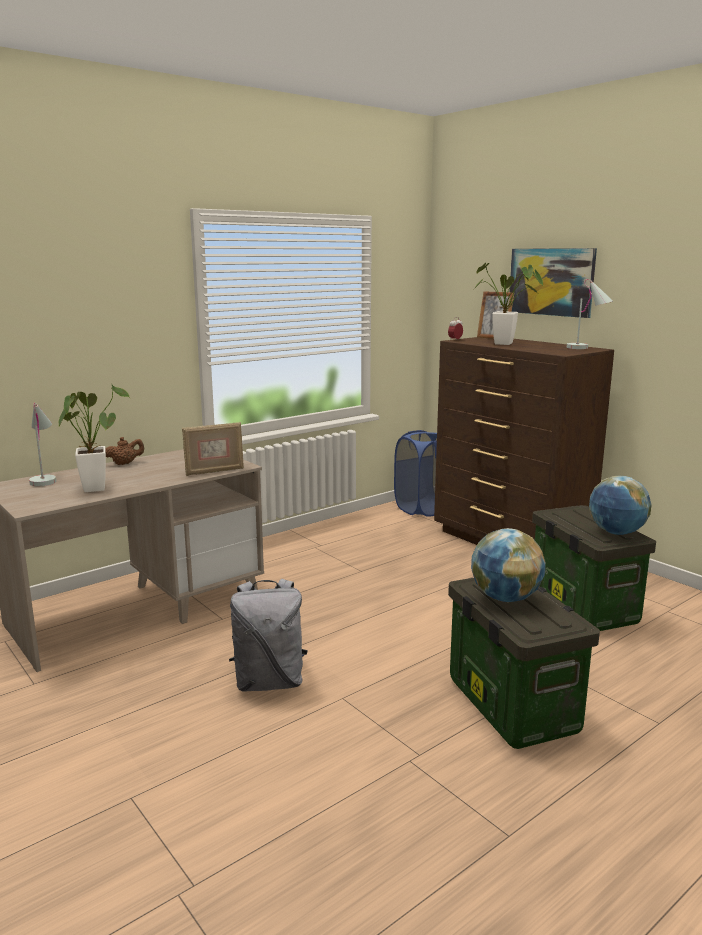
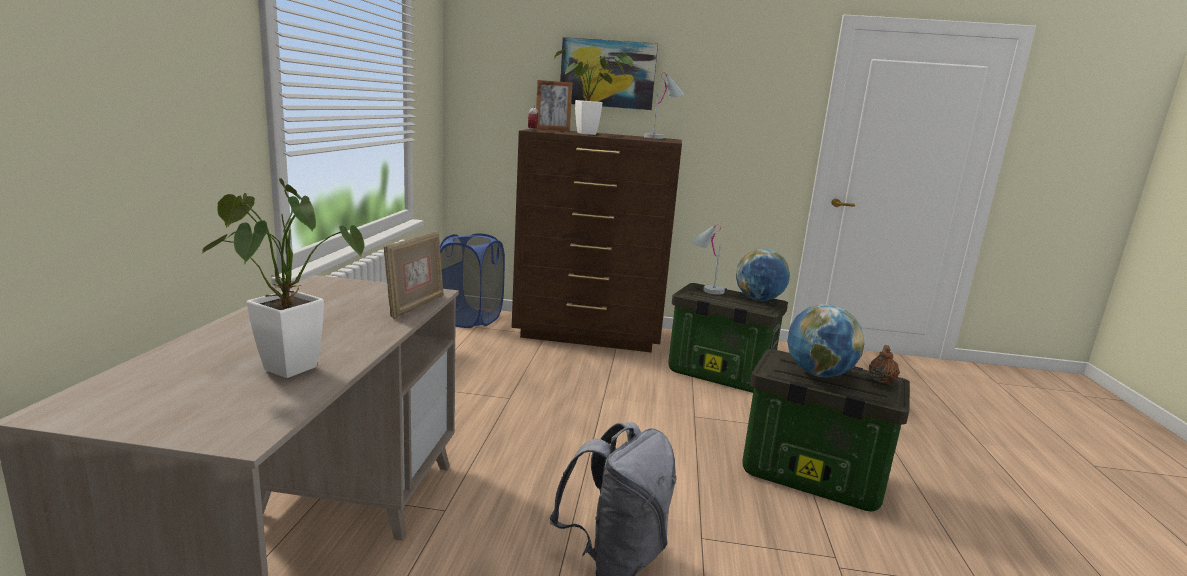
camera: 45 degrees left, 0 degrees up
(45, 479) = (141, 375): white table lamp -> white table lamp (704, 289)
(125, 463) = (246, 320): brown teapot -> brown teapot (881, 380)

